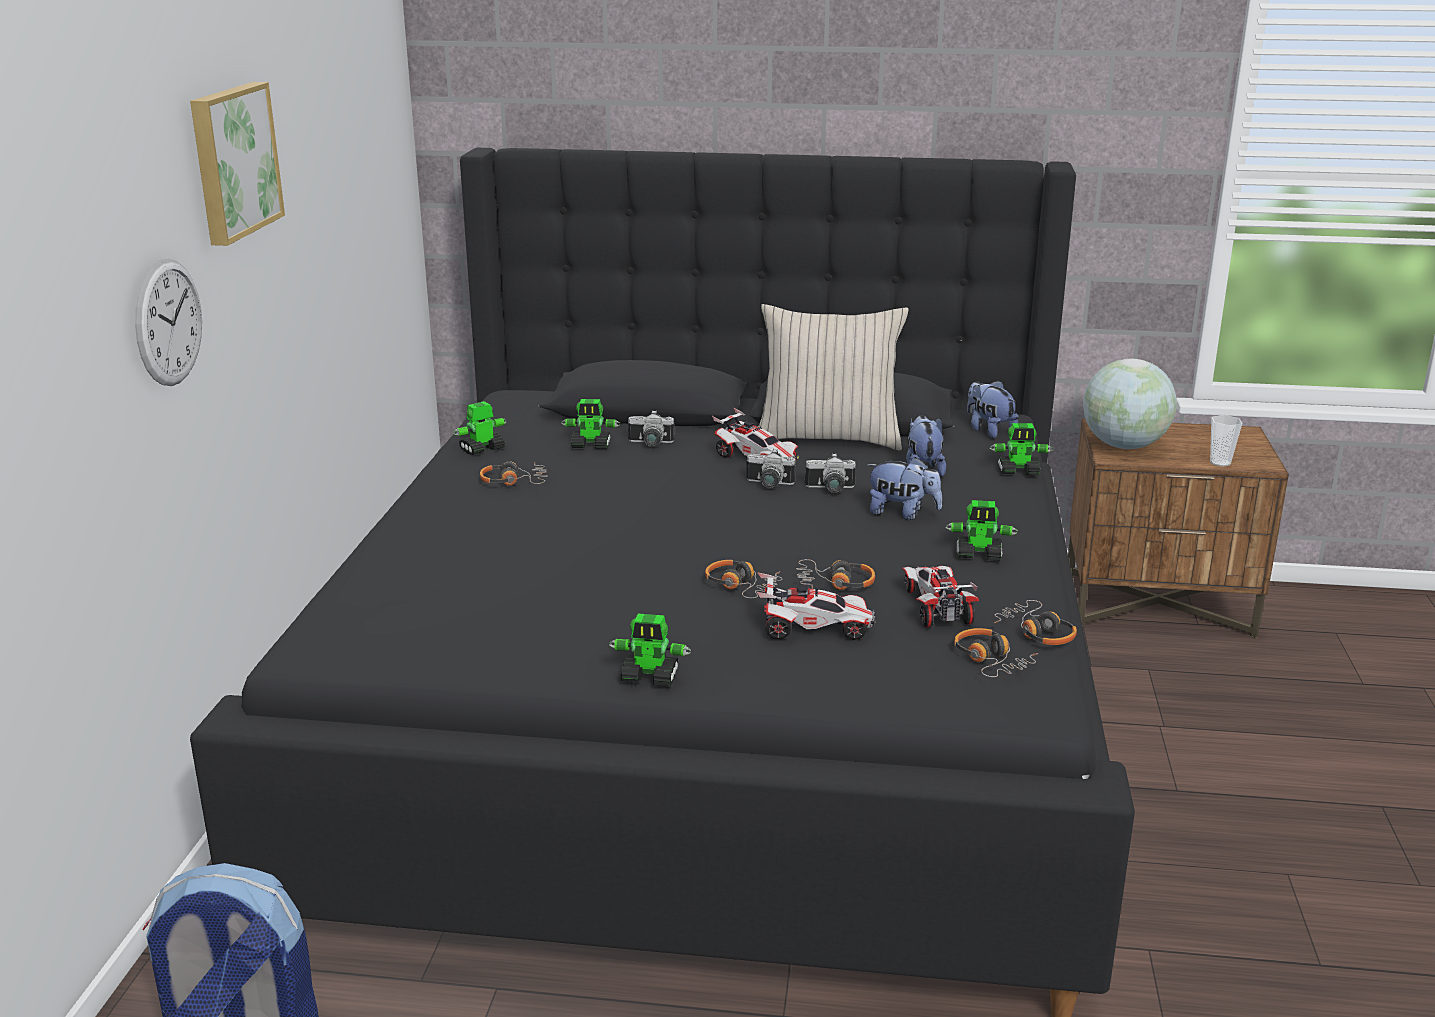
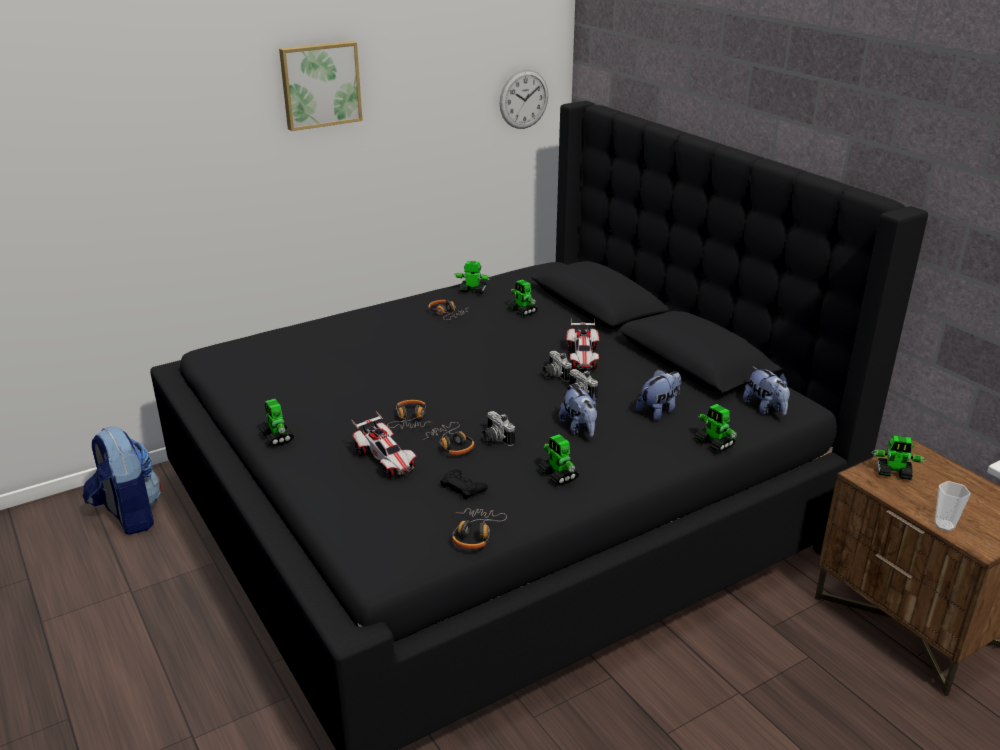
camera: 50 degrees right, 5 degrees up
(168, 322) = (235, 164): wall clock -> wall clock (524, 99)
(650, 444) = (552, 323): camera -> camera (494, 439)
(828, 438) = (652, 365): beige pillow -> none
(935, 607) = (463, 487): toy car -> black game controller
(989, 430) = (765, 409): plush toy -> plush toy turned 135 degrees clockwise
(991, 661) = (416, 531): headphones -> none
(1124, 446) = (894, 473): globe -> toy robot

